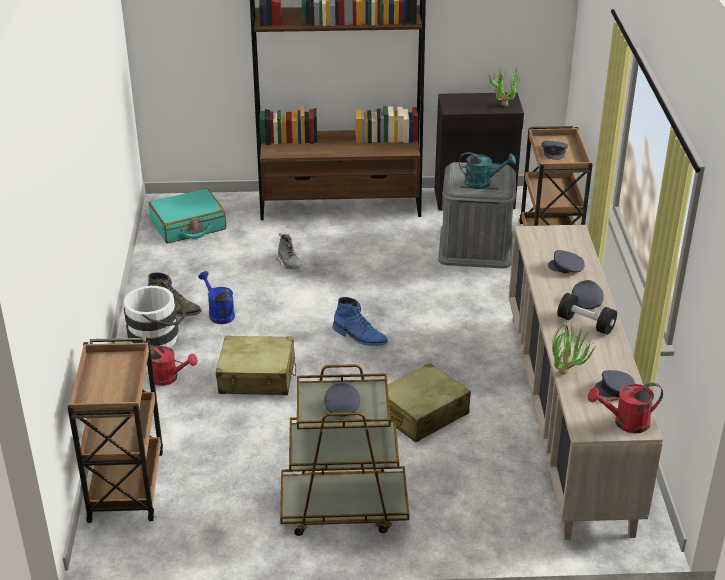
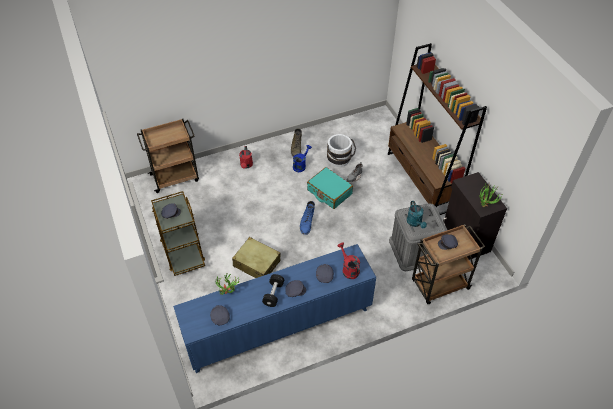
camera: 70 degrees right, 15 degrees up
(159, 338) = (272, 152): white bucket -> white bucket (340, 160)
(188, 226) = (366, 130): turquoise suitcase -> turquoise suitcase (329, 192)
(257, 377) = (259, 194): beige suitcase -> none
(568, 416) = (278, 326): beige cabinet -> blue cabinet
(625, 423) = (193, 325): red watering can -> red watering can (348, 269)

